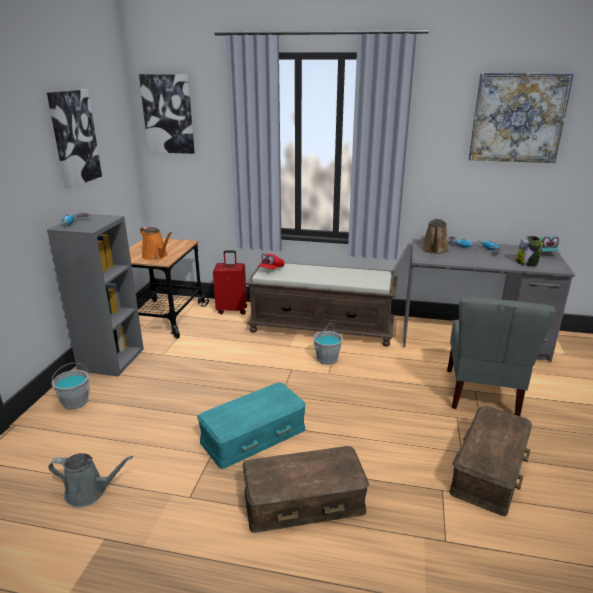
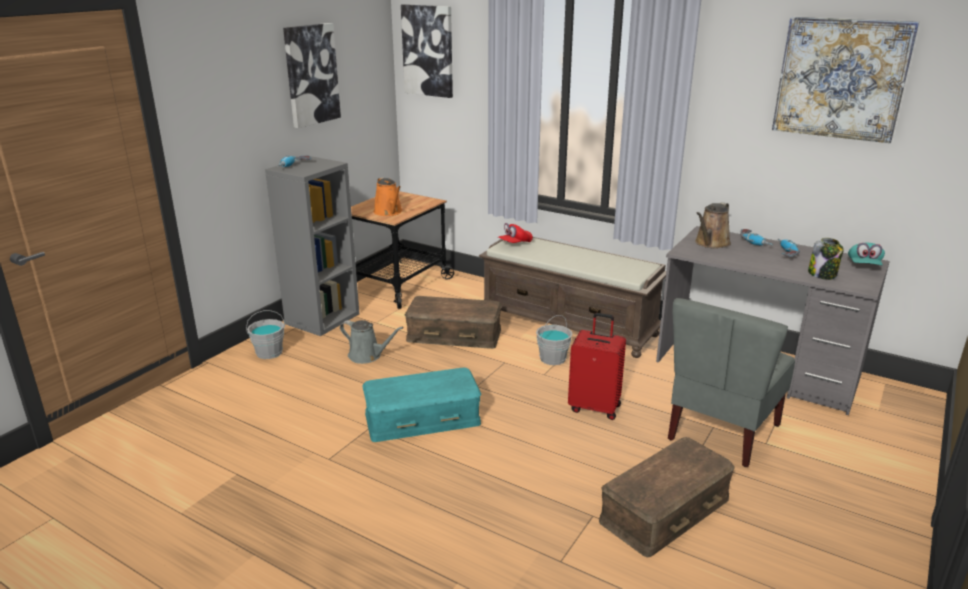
camera: 20 degrees right, 0 degrees up
(89, 492) = (243, 433): grey watering can -> grey watering can (367, 356)
(232, 310) = (476, 288): red suitcase -> red suitcase (595, 407)
(304, 500) = (436, 488): brown storage box -> brown storage box (454, 334)

